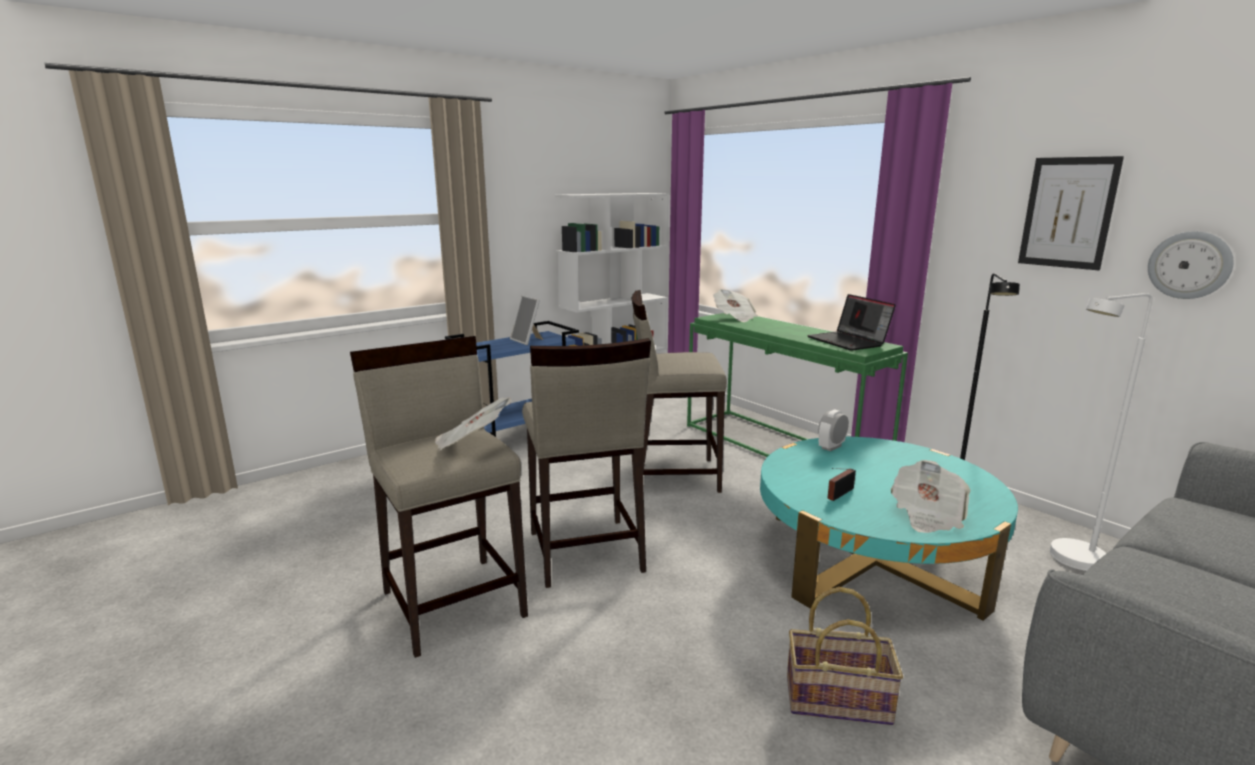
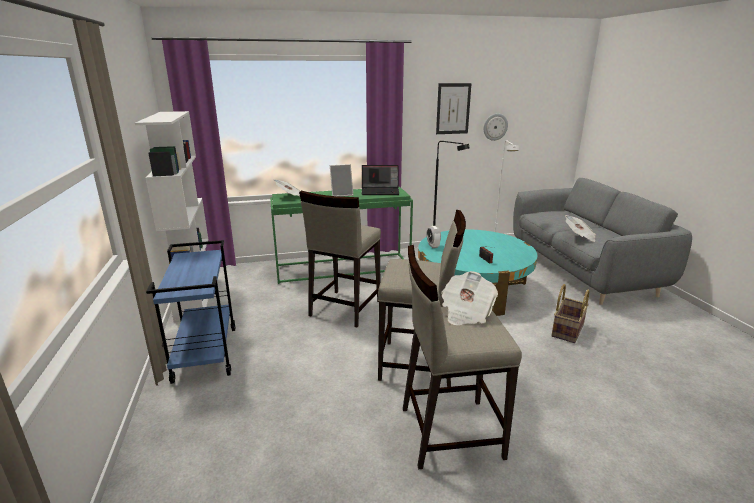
camera: 65 degrees left, 5 degrees up
(527, 341) = (195, 265): picture frame -> picture frame (342, 194)
(927, 515) = (514, 251): newspaper -> newspaper (579, 236)

